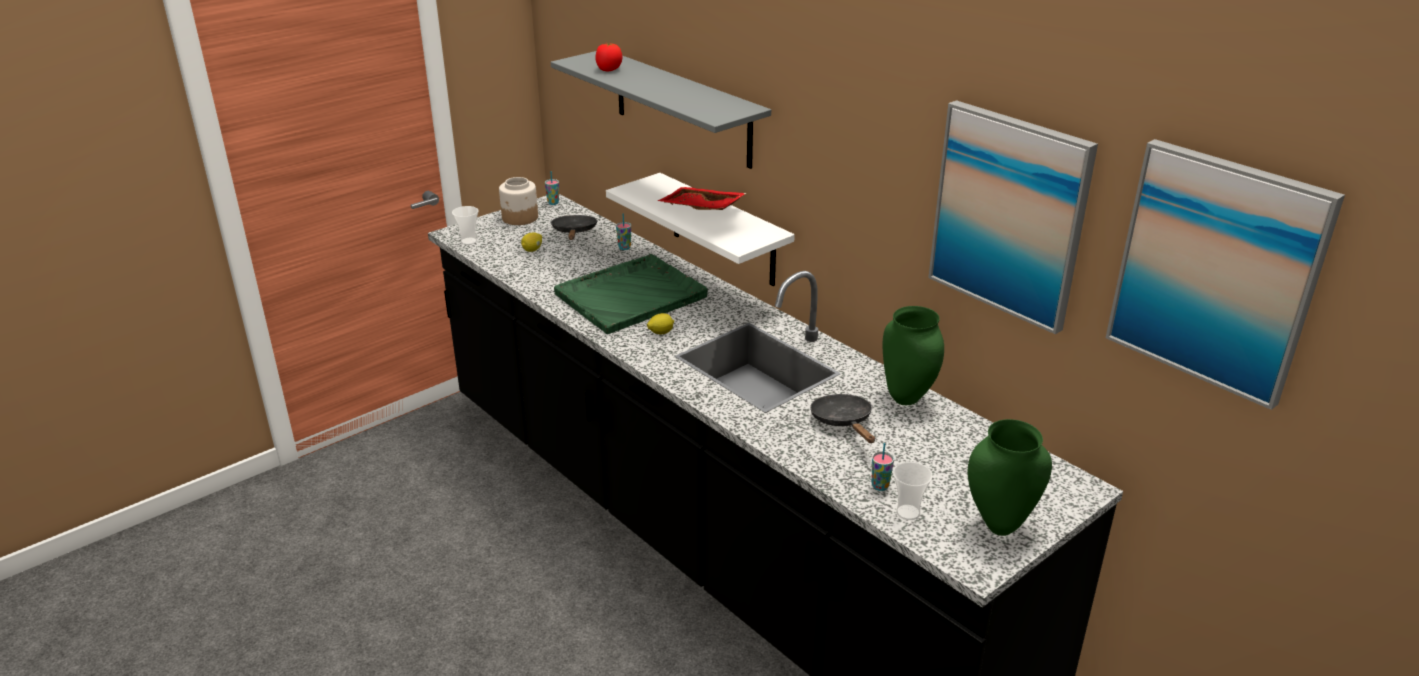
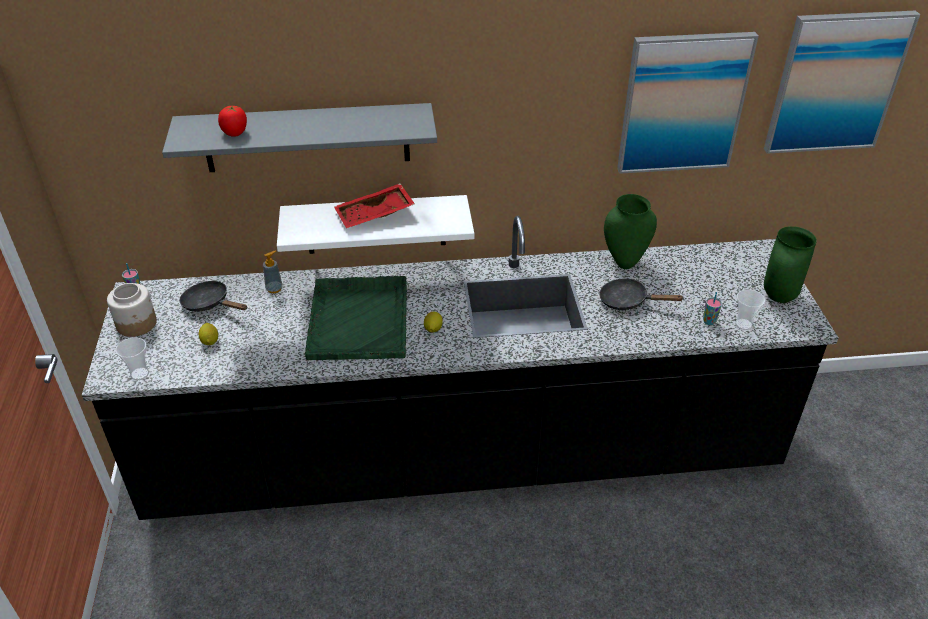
camera: 55 degrees left, 10 degrees up
(624, 247) = (274, 289): cup -> soap dispenser

